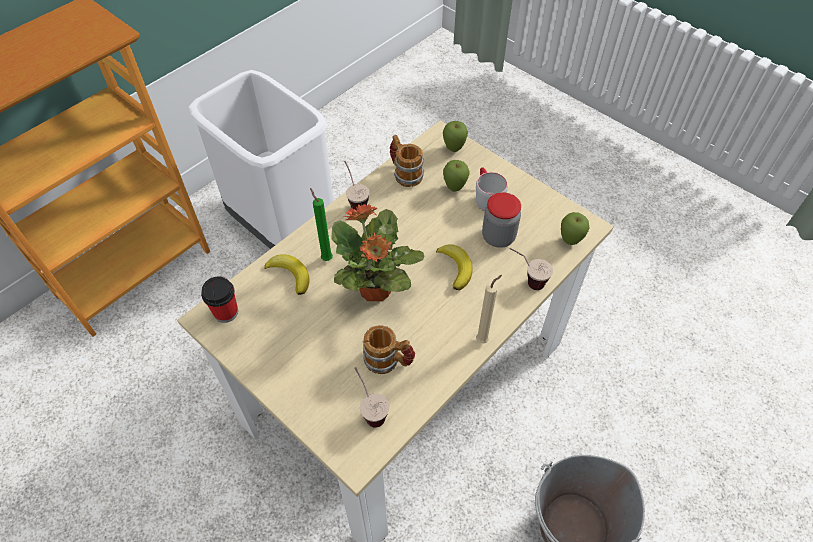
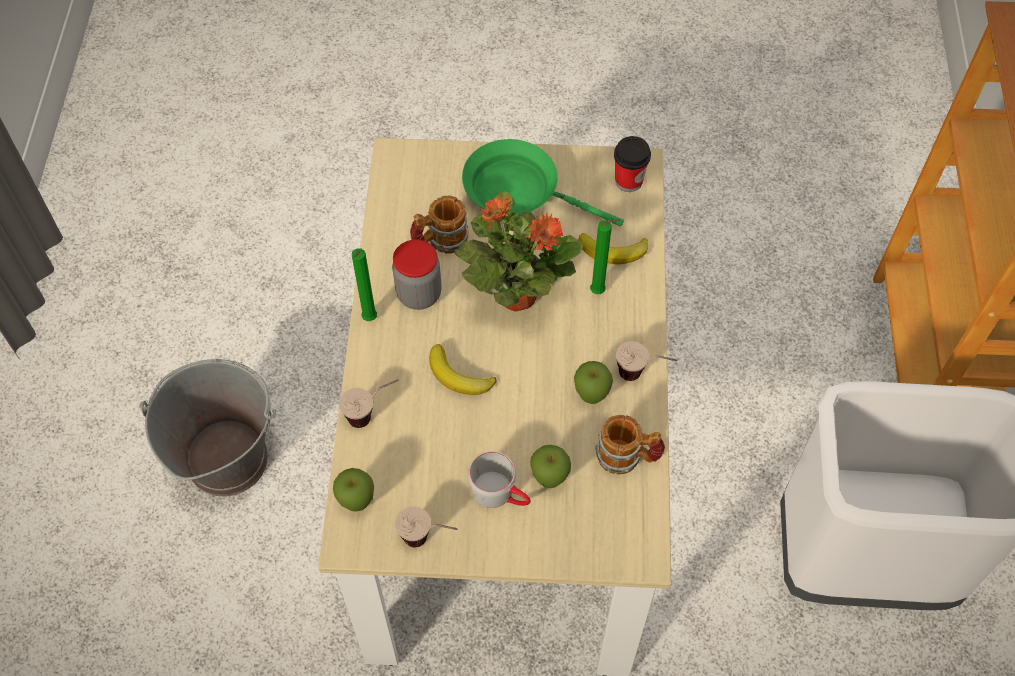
camera: 140 degrees right, 5 degrees up
(300, 358) = (519, 191): none -> green frying pan
(370, 409) = (419, 195): cup -> cup (428, 541)
(454, 149) = (605, 543): apple -> apple (591, 396)
(483, 339) = (369, 320): beige candle -> green candle
(498, 237) = (443, 447): jar -> jar (419, 294)

